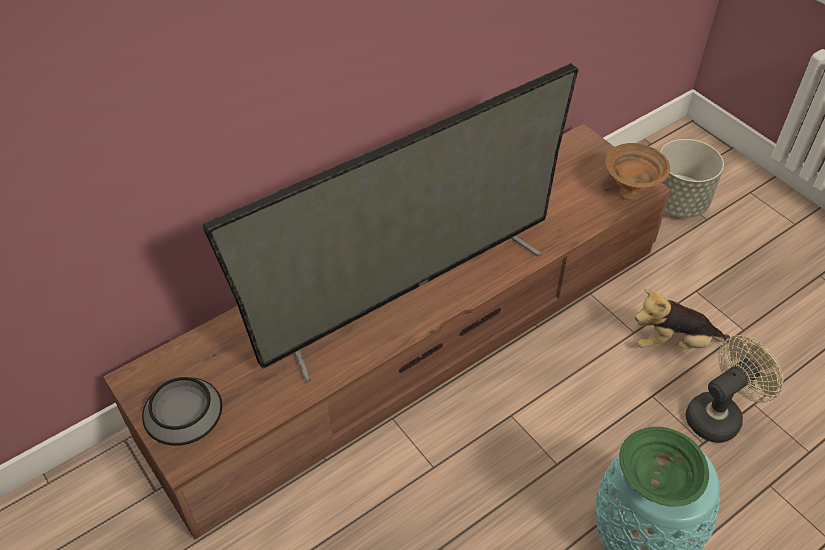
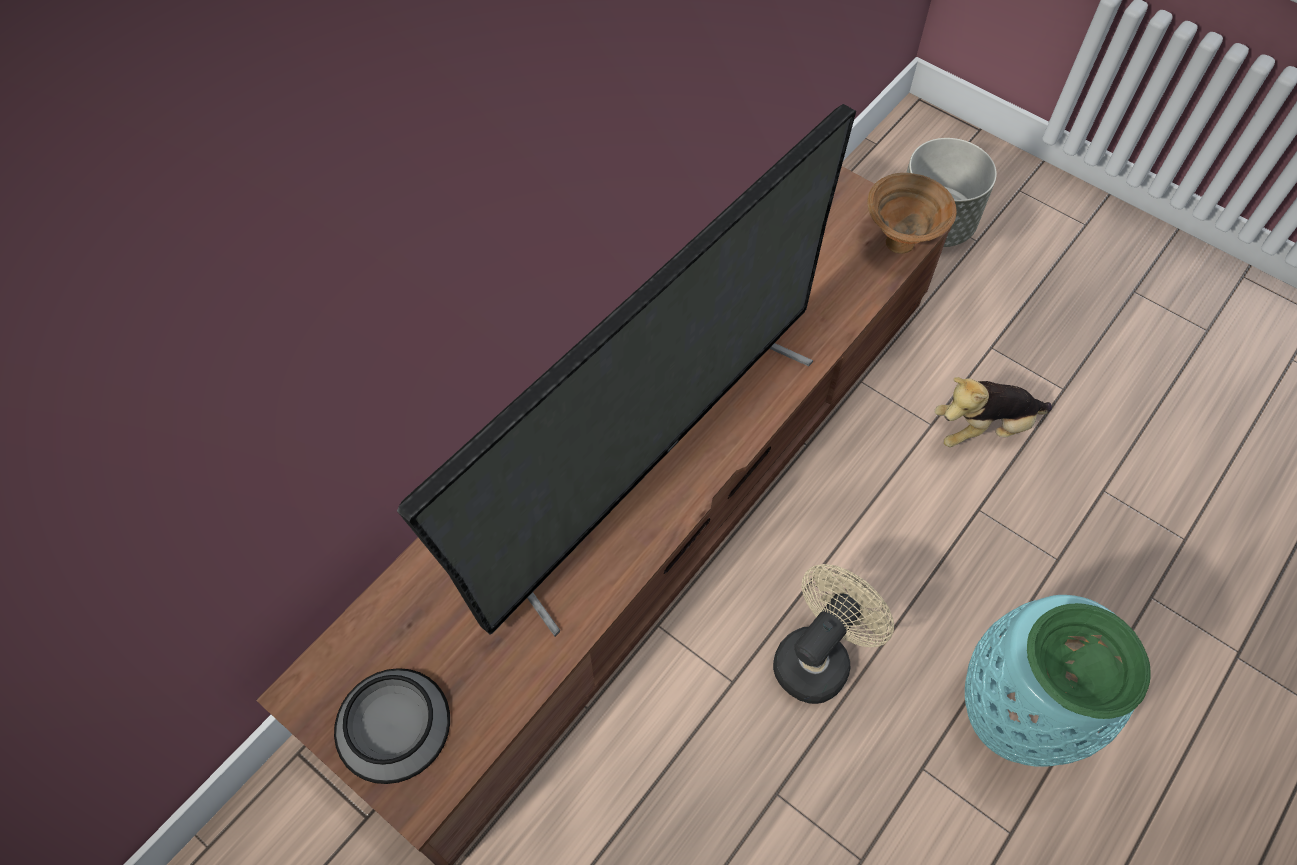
camera: 15 degrees left, 10 degrees up
(719, 415) = (1066, 516): beige fan -> beige fan (818, 656)

